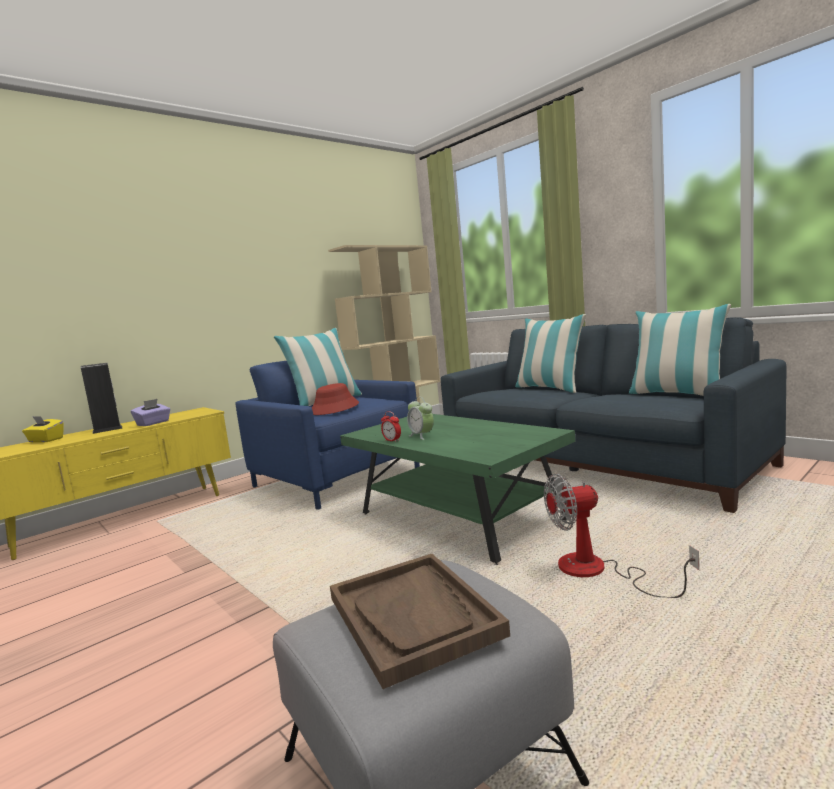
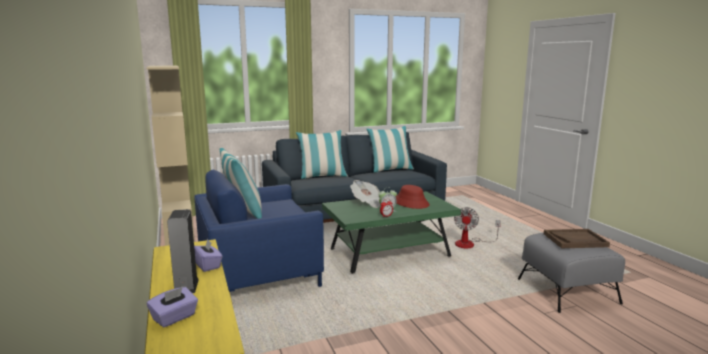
camera: 70 degrees left, 5 degrees up
(45, 440) = (174, 318): yellow tissue box -> purple tissue box
(334, 408) = (287, 212): red hat -> red hat (411, 203)
(446, 423) = (367, 203): none -> newspaper

